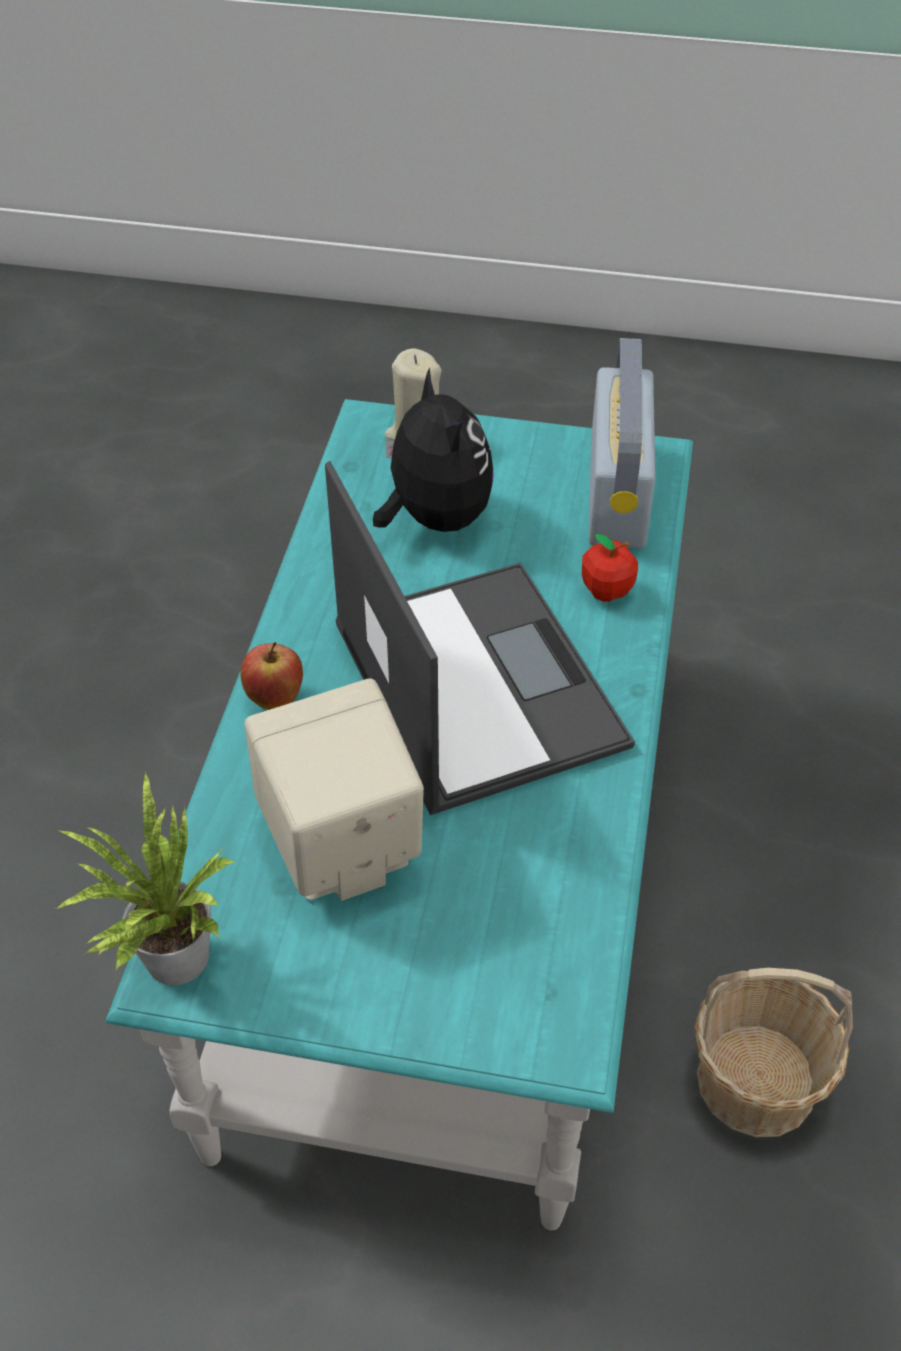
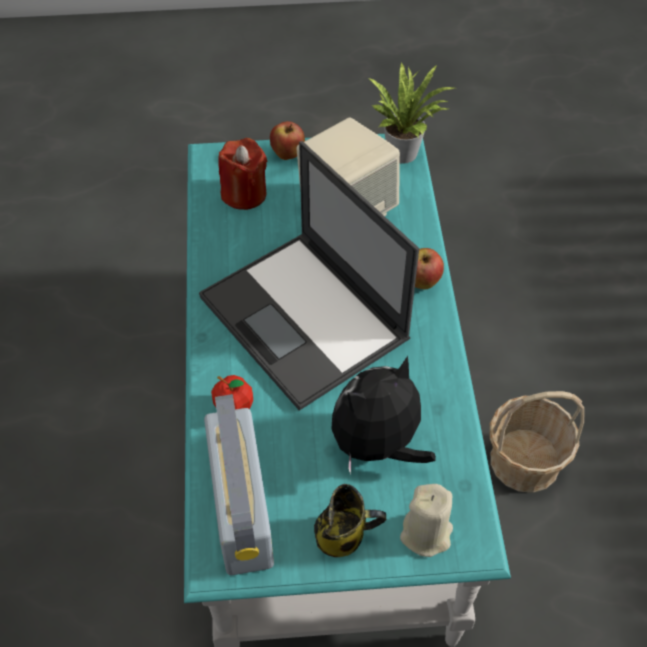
camera: 165 degrees right, 5 degrees up
(407, 1008) = (288, 155): none -> apple
(434, 518) = (378, 446): plush toy -> plush toy turned 90 degrees clockwise
(507, 450) = (343, 536): none -> mug
(519, 932) = (244, 194): none -> red candle
(757, 1082) = (125, 358): basket -> basket (524, 460)

